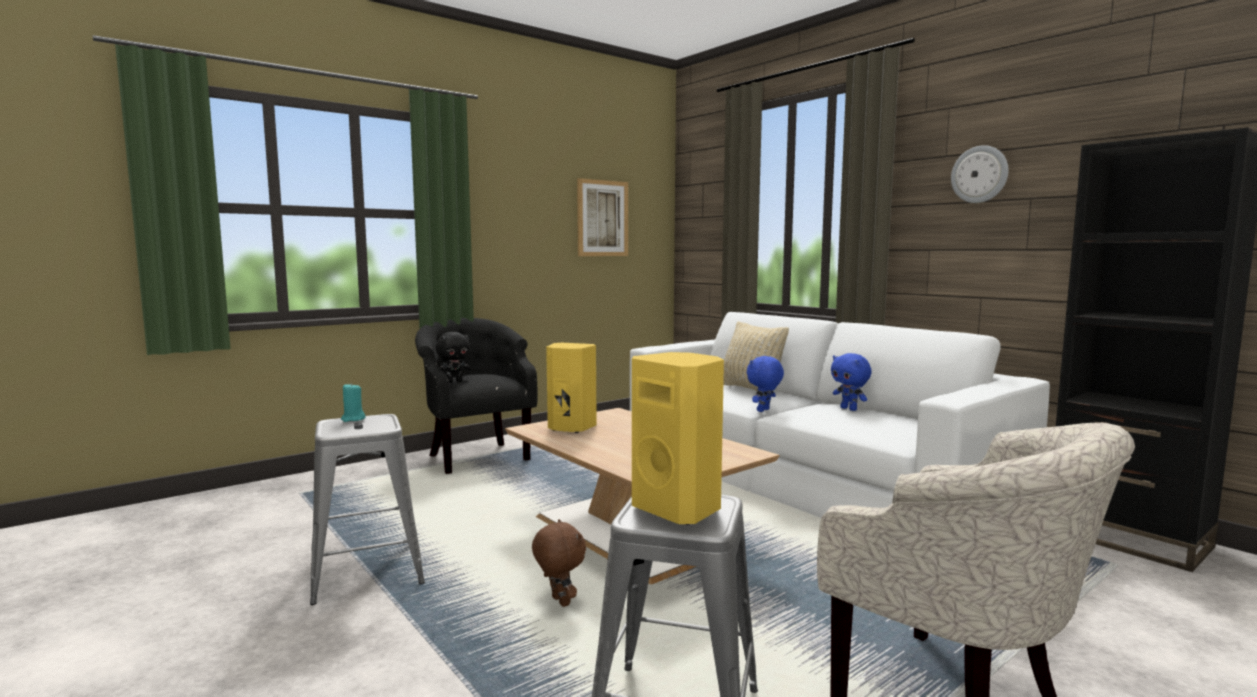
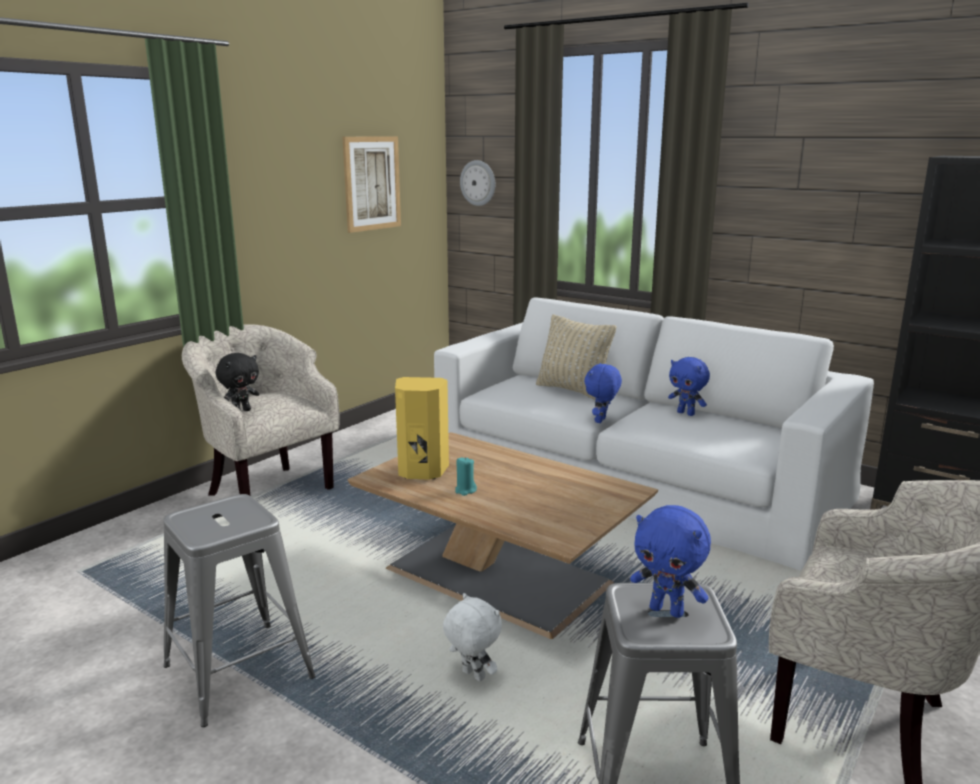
camera: 15 degrees left, 10 degrees up
(353, 419) = (206, 509): turquoise candle -> turquoise candle (465, 490)
(476, 456) = (266, 489): black armchair -> beige armchair
(559, 602) = (472, 676): brown plush toy -> white plush toy
(679, 509) = (667, 610): yellow speaker -> blue plush toy
(979, 174) = (809, 161): wall clock -> wall clock (478, 183)

